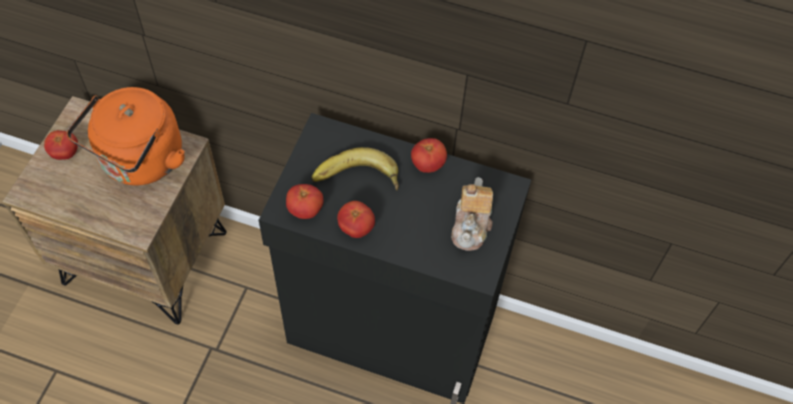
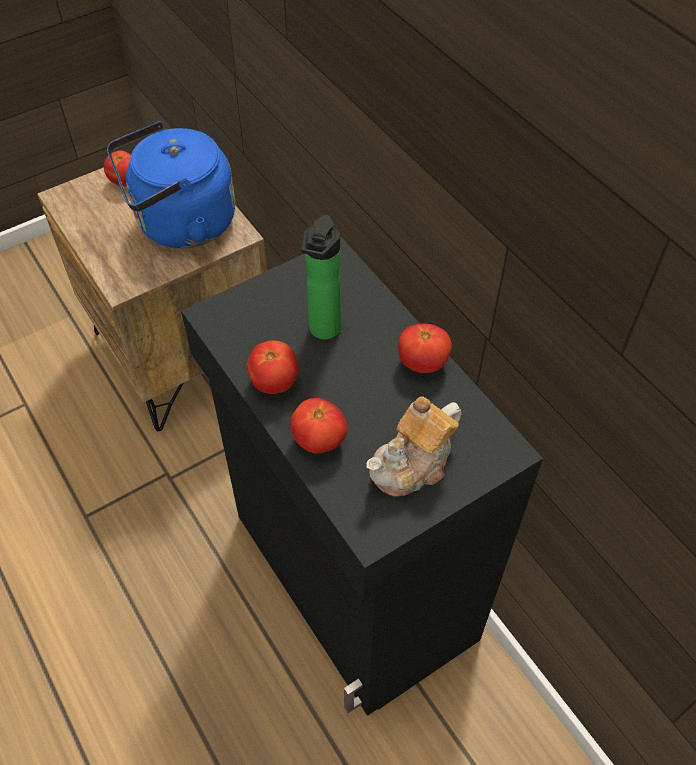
camera: 40 degrees right, 5 degrees down
(140, 162) = (180, 225): orange kettle -> blue kettle
(305, 210) = (238, 330): tomato -> tomato (319, 440)
(356, 180) = (323, 332): banana -> bottle

